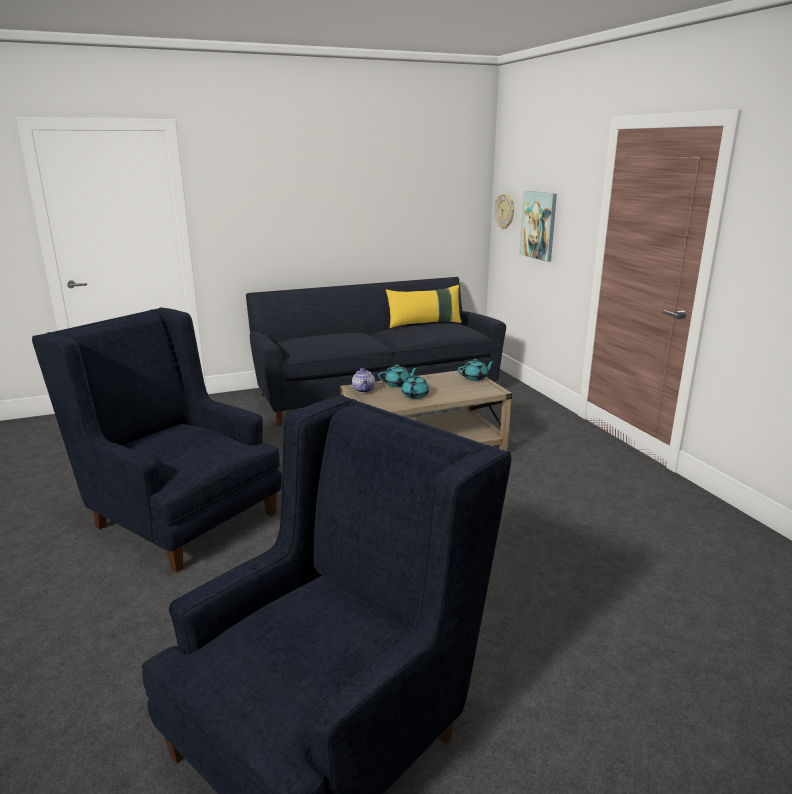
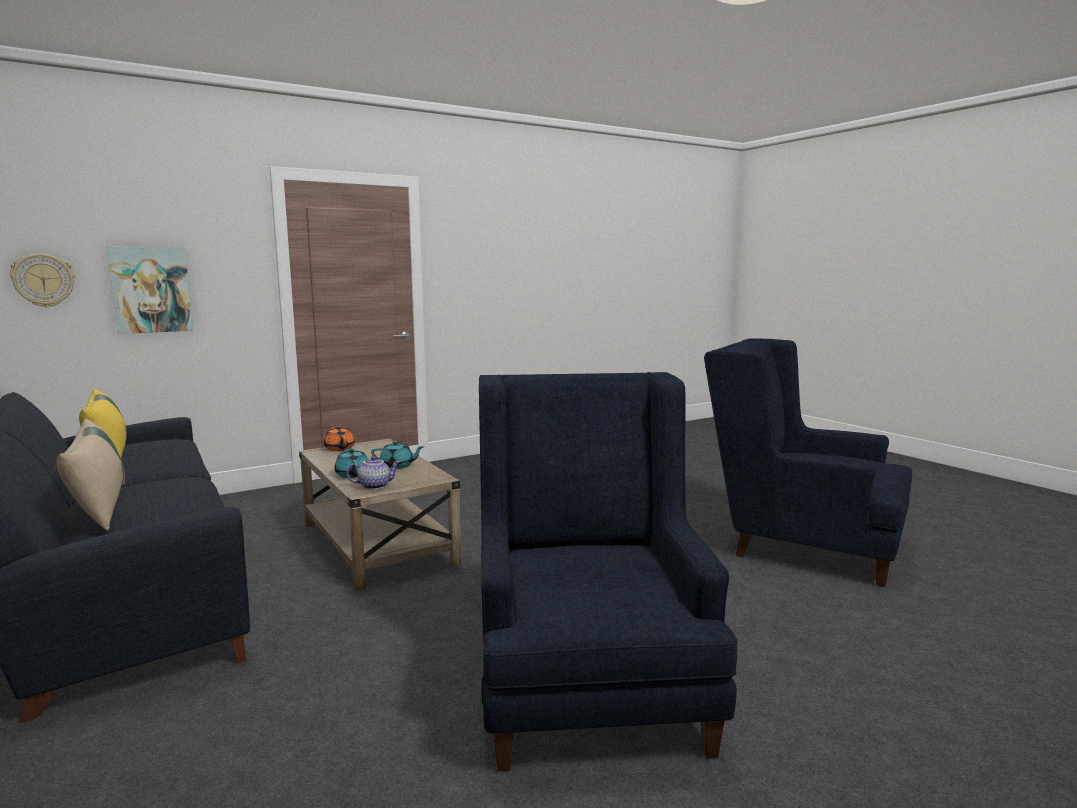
camera: 100 degrees left, 10 degrees down
(177, 515) = (587, 679): blue armchair -> blue armchair turned 150 degrees clockwise
(325, 334) = (100, 507): none -> beige pillow
(475, 378) = (339, 448): turquoise teapot -> orange teapot

